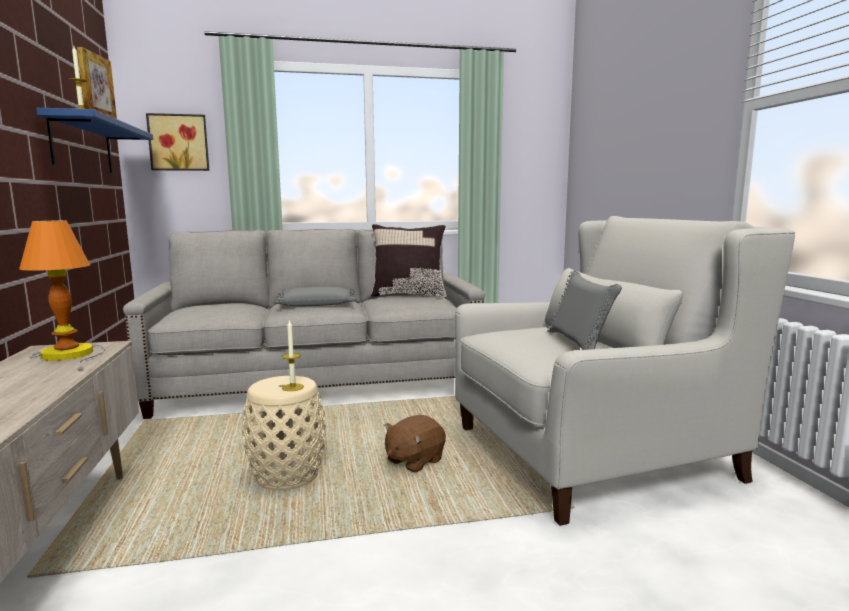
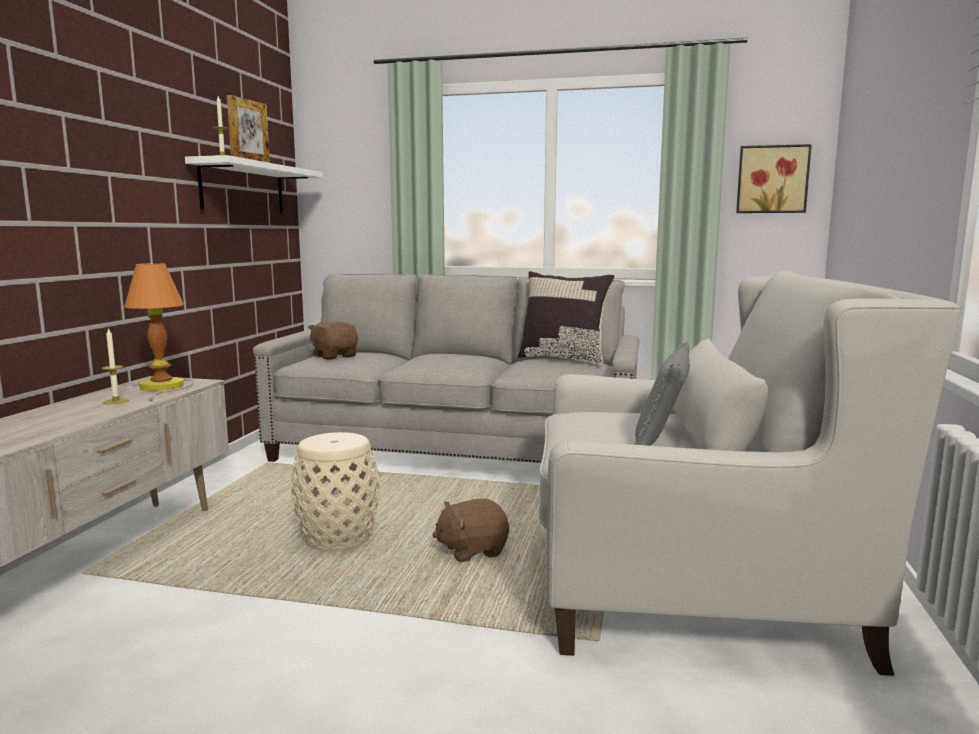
camera: 25 degrees right, 0 degrees up
(82, 146) = (243, 188): blue shelf -> white shelf
(179, 142) = (350, 179): picture -> picture (772, 179)
(202, 309) = (335, 356): none -> brown plush toy
(293, 387) = (339, 445): candle -> candle (116, 401)
(316, 303) = (447, 359): grey pillow -> none

